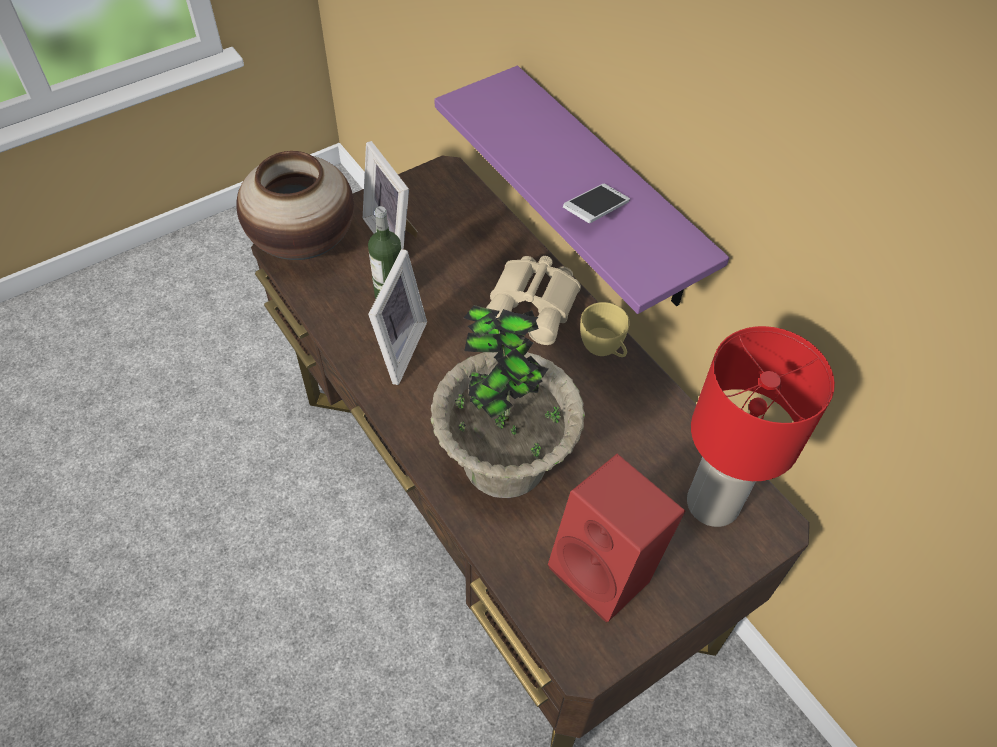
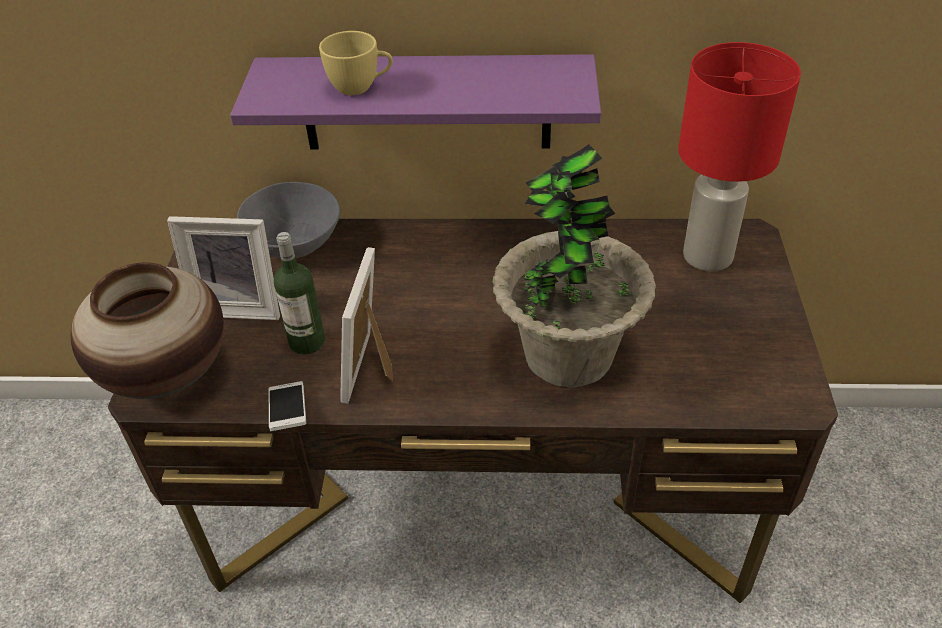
camera: 50 degrees left, 10 degrees down
(395, 348) = (374, 368): picture frame -> picture frame turned 135 degrees counterclockwise
(482, 223) = (295, 242): none -> grey bowl
(534, 305) = (422, 255): beige binoculars -> none
(595, 211) = (477, 90): phone -> phone (289, 413)
(604, 349) = (510, 239): yellow cup -> yellow cup (360, 87)
(607, 570) = (725, 345): red speaker -> none

